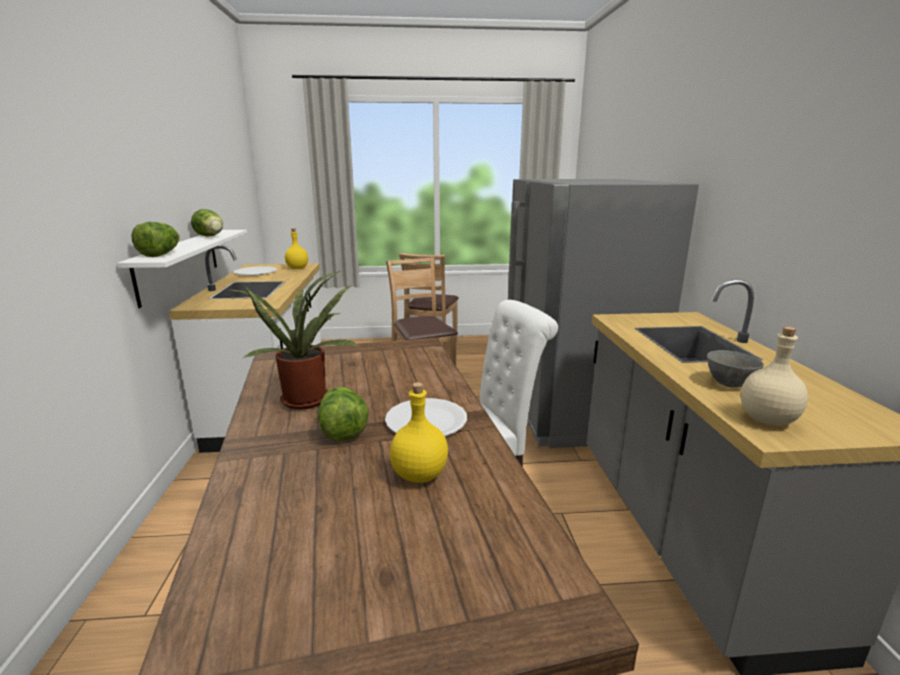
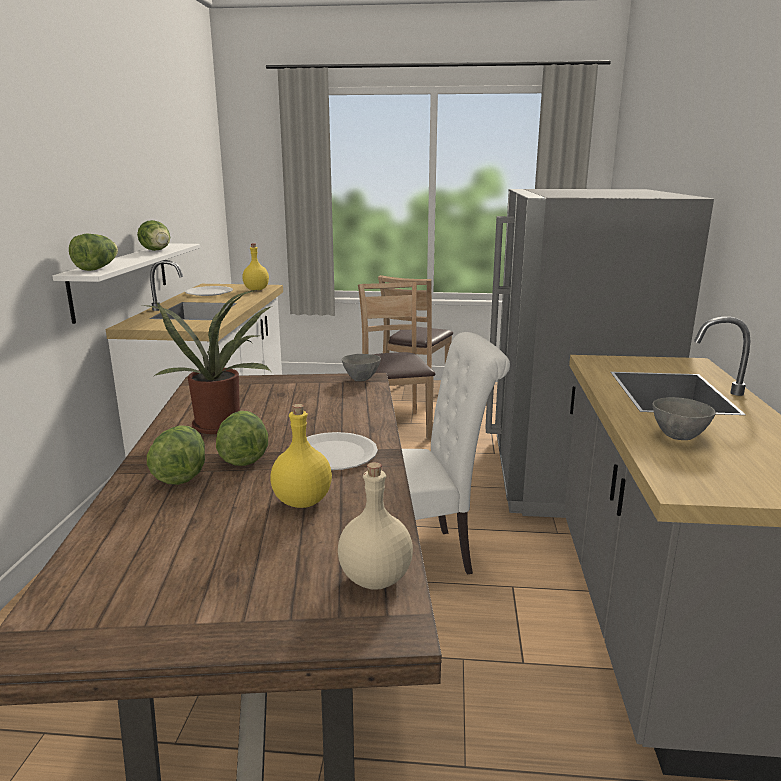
camera: 10 degrees right, 0 degrees up
(287, 455) = (181, 474): none -> lettuce
(418, 344) = (361, 379): none -> grey bowl
(766, 420) = (692, 474): beige bottle -> beige bottle (374, 579)

